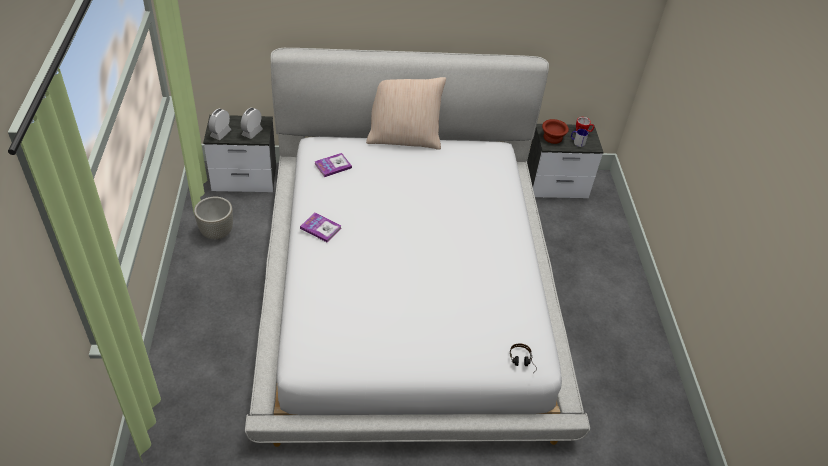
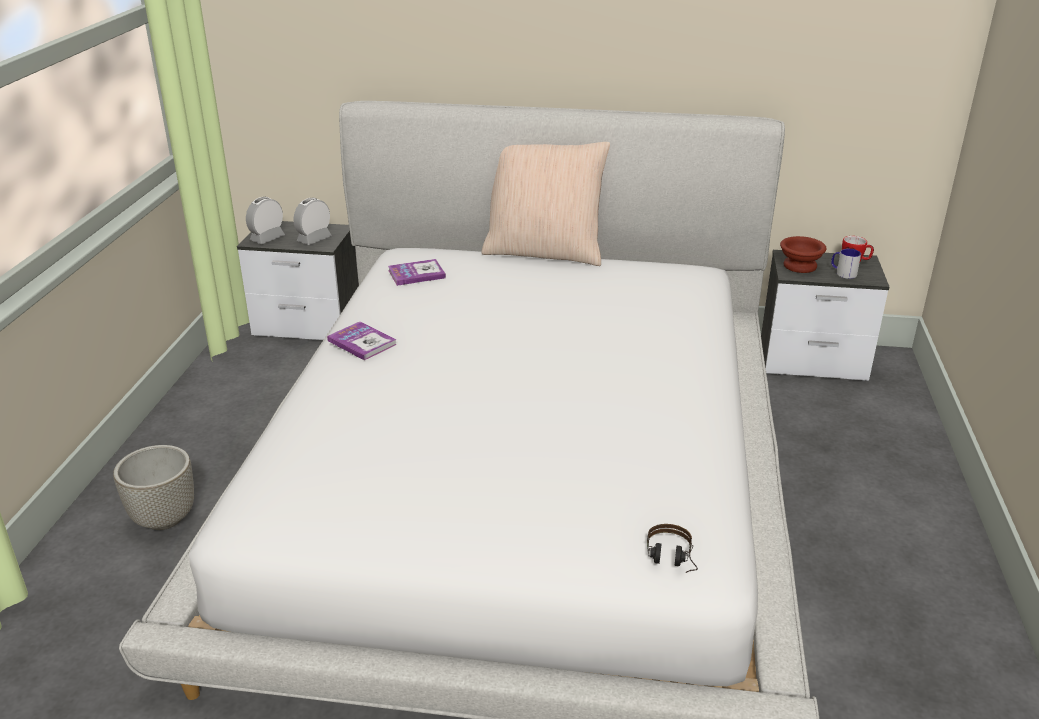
camera: 15 degrees right, 15 degrees down
(217, 233) = (236, 384): grey planter -> grey planter (165, 518)

